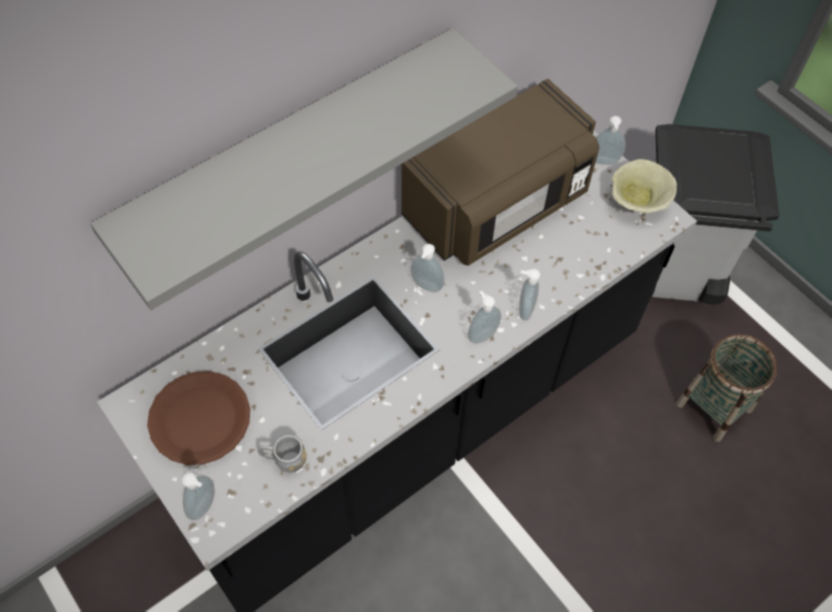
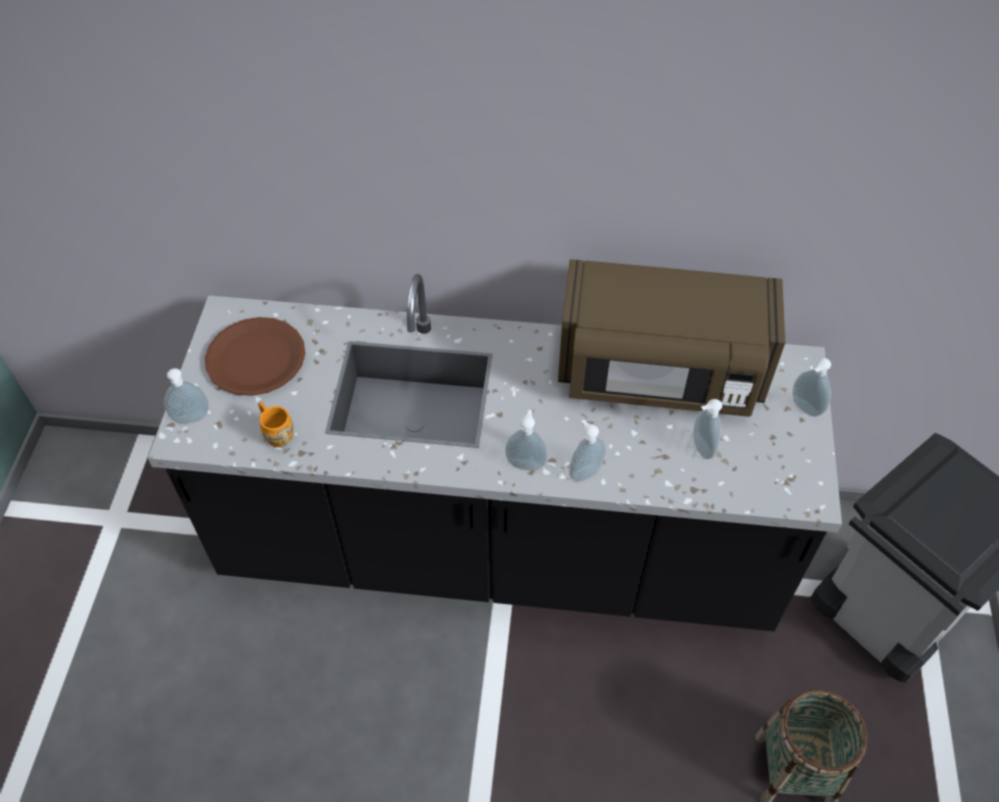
camera: 45 degrees right, 5 degrees down
(284, 460) = (276, 432): grey mug -> orange mug
(289, 147) = (446, 168): grey shelf -> none
(426, 287) = (523, 392): soap dispenser -> soap dispenser (700, 448)
(638, 202) = (798, 465): beige bowl -> none

